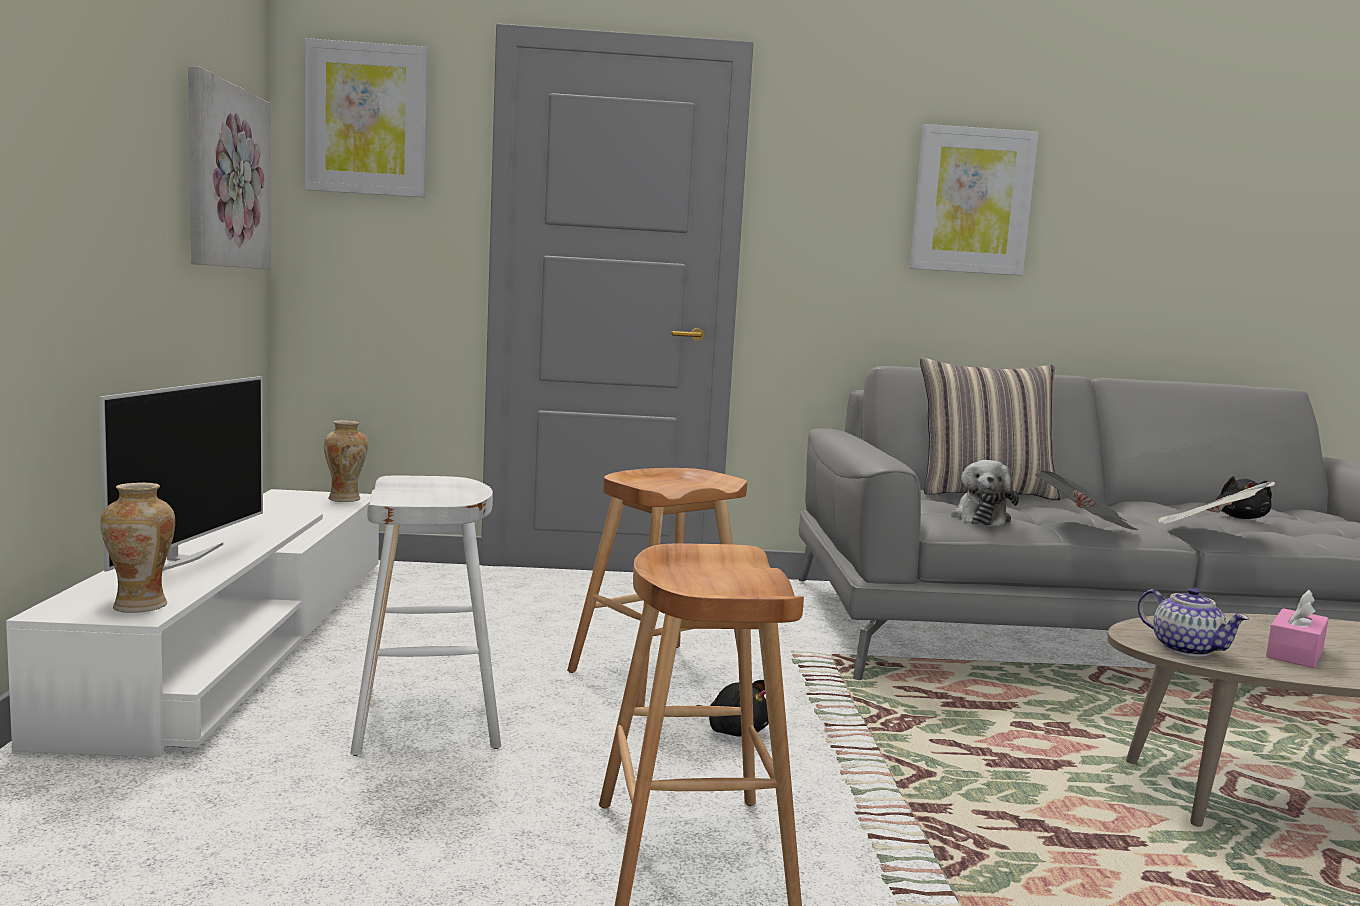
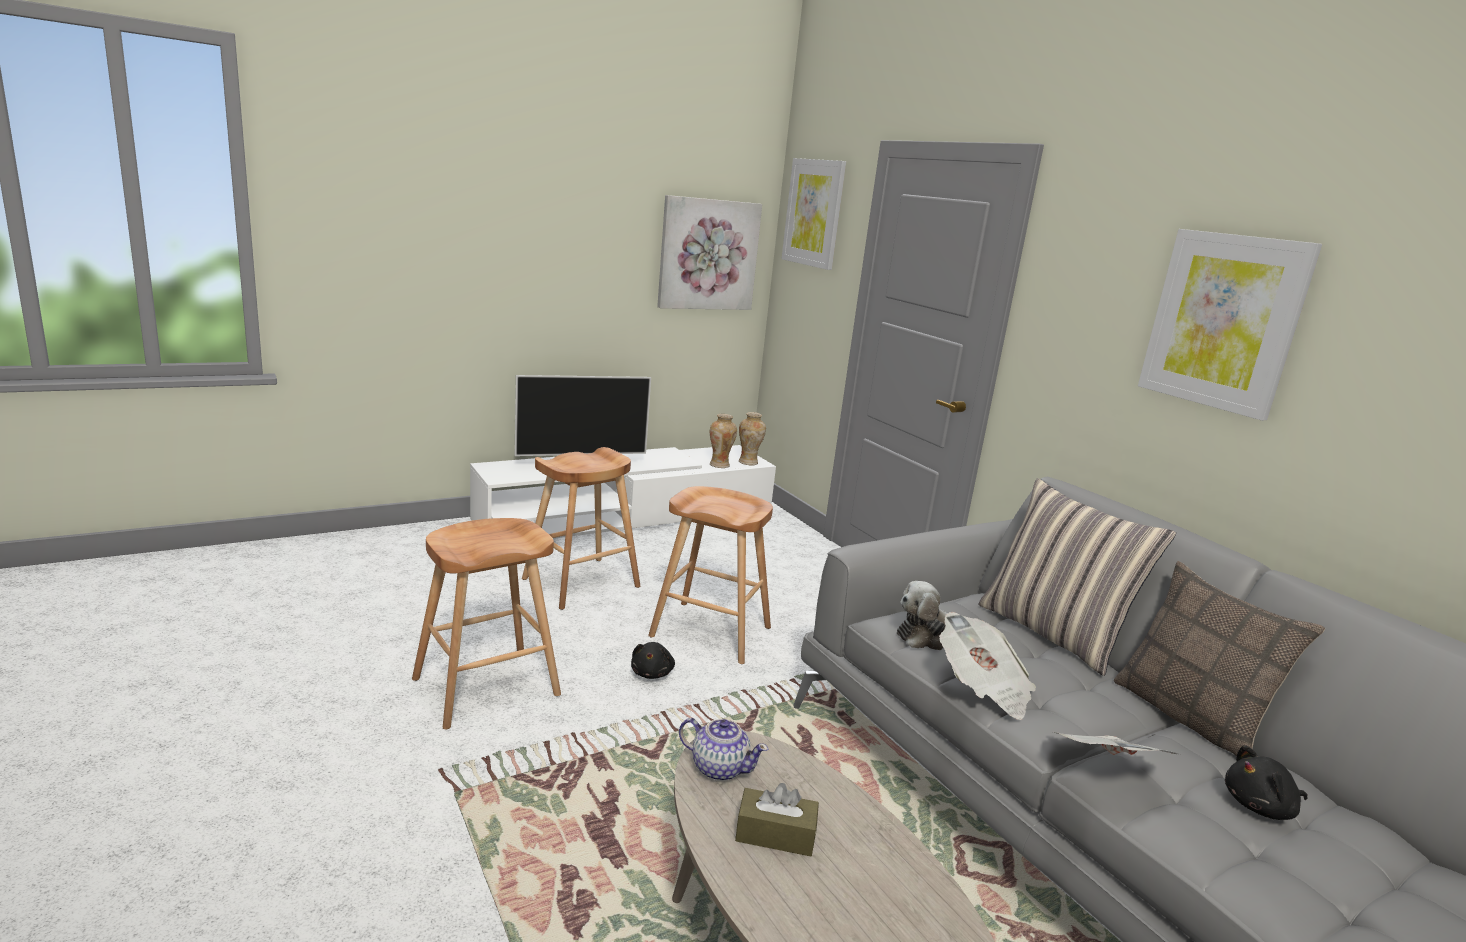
camera: 60 degrees right, 10 degrees up
(140, 606) = (508, 475): vase -> vase (720, 465)
(427, 716) = (581, 583): white stool -> brown stool
(1119, 501) = (1190, 716): none -> pillow
(1185, 648) = (719, 767): teapot -> teapot turned 90 degrees counterclockwise
(1295, 653) = (775, 834): pink tissue box -> brown tissue box

